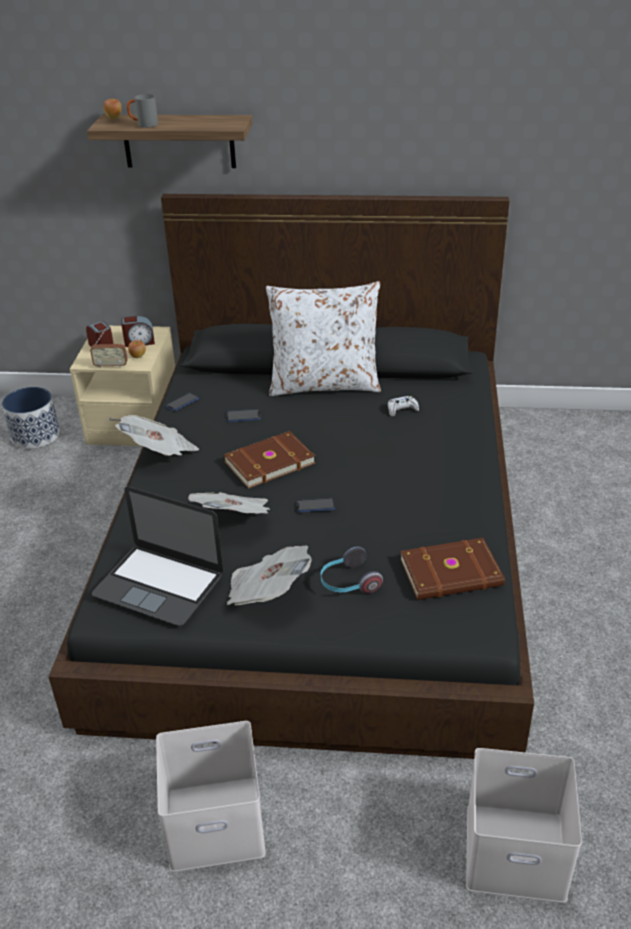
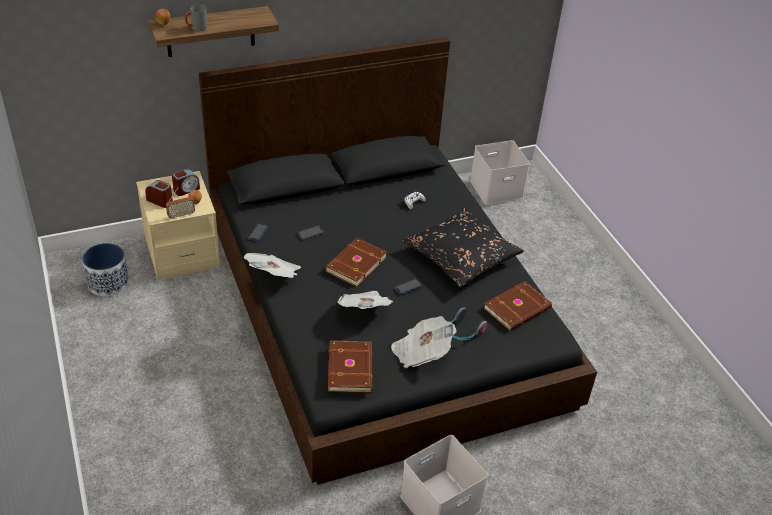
camera: 30 degrees left, 5 degrees up
(159, 584) = (351, 368): laptop -> brown book
(324, 384) = (348, 194): white pillow -> none
(418, 486) = (461, 256): none -> black pillow
(517, 849) = (607, 456): white storage box -> white storage box (497, 188)

